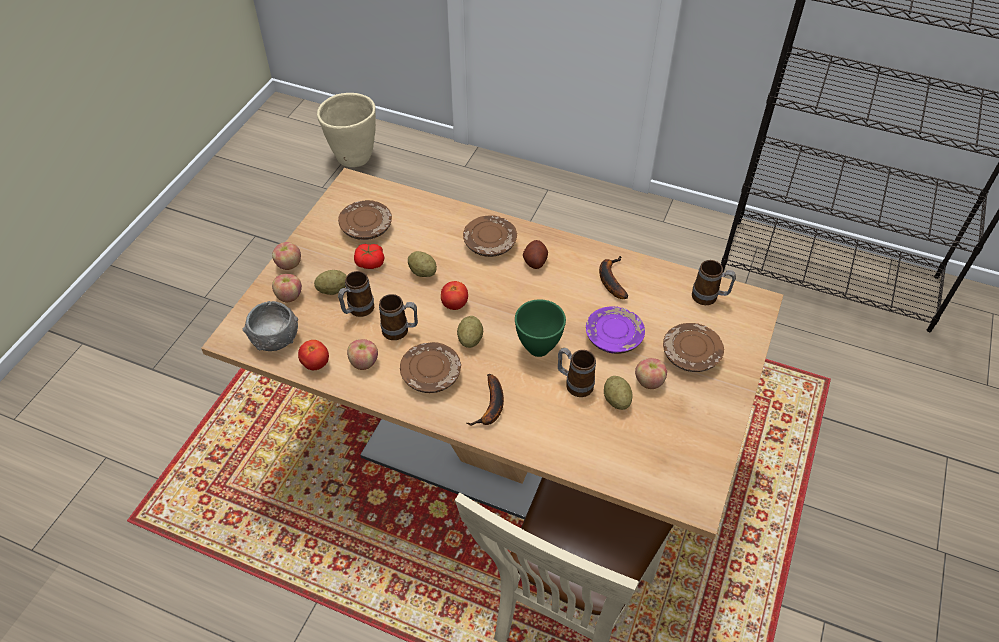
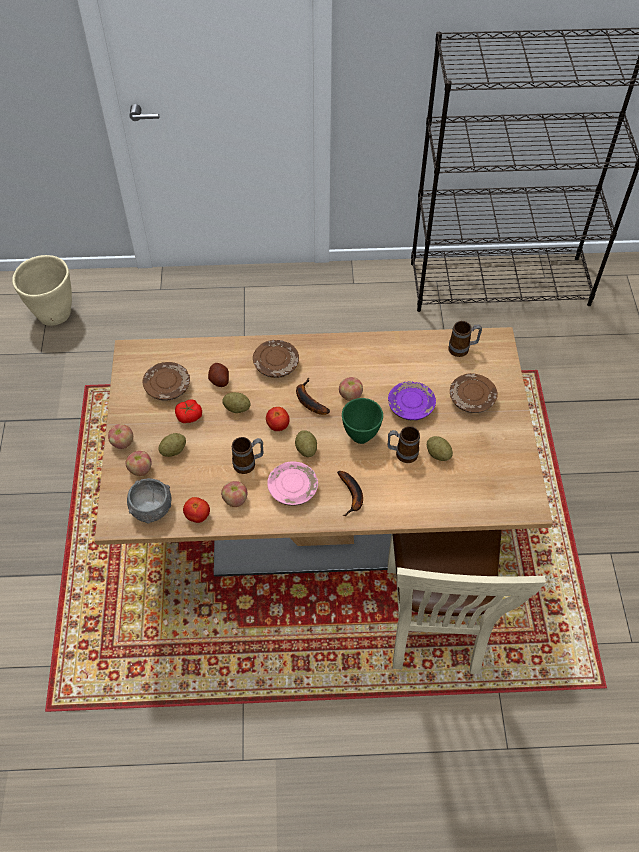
camera: 25 degrees left, 5 degrees up
(357, 311) = (204, 460): mug -> none
(431, 374) = (293, 488): brown plate -> pink plate
(535, 261) = (319, 367): potato -> potato (219, 380)
(610, 279) = (384, 361): banana -> banana (308, 400)
(649, 381) = (453, 431): apple -> apple (350, 395)

